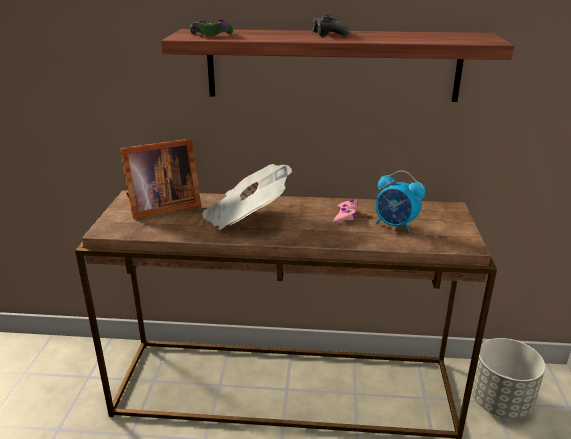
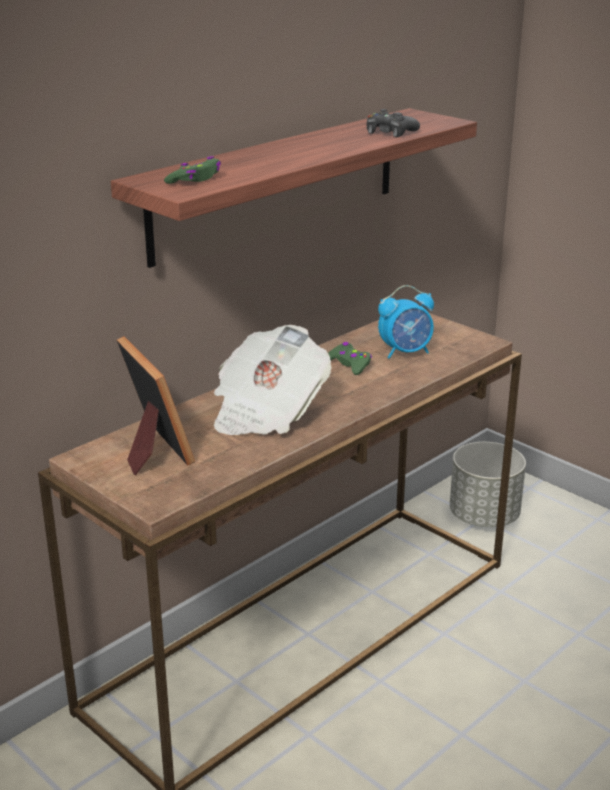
camera: 50 degrees left, 0 degrees up
(161, 207) = (152, 449): picture frame -> picture frame turned 45 degrees counterclockwise
(329, 34) = (298, 146): black game controller -> black game controller (390, 132)
(345, 216) = (349, 364): pink game controller -> green game controller

